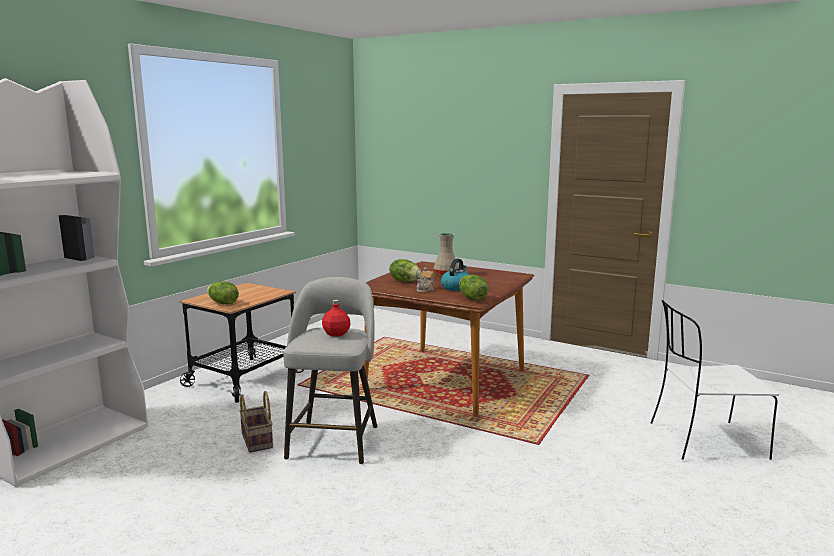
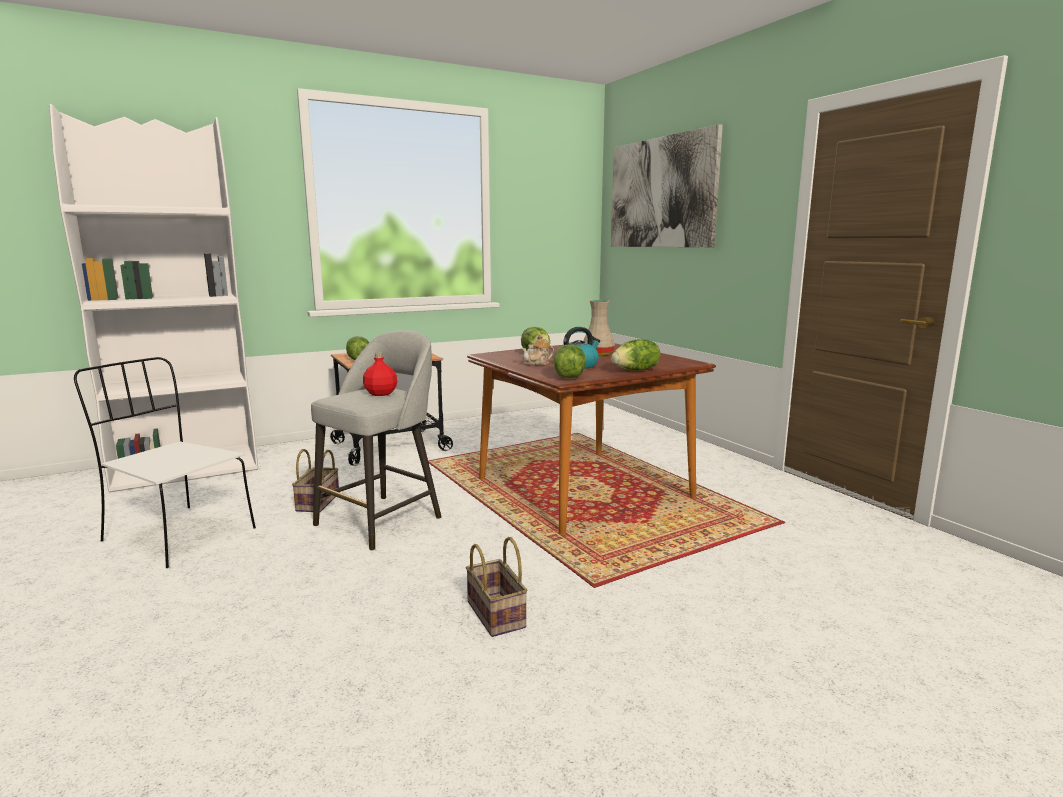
camera: 30 degrees right, 0 degrees up
(423, 135) = (661, 193): none -> picture
(501, 286) = (636, 370): none -> lettuce
(507, 478) = (498, 615): none -> basket
(704, 441) = (867, 658): white chair -> white chair (177, 534)

